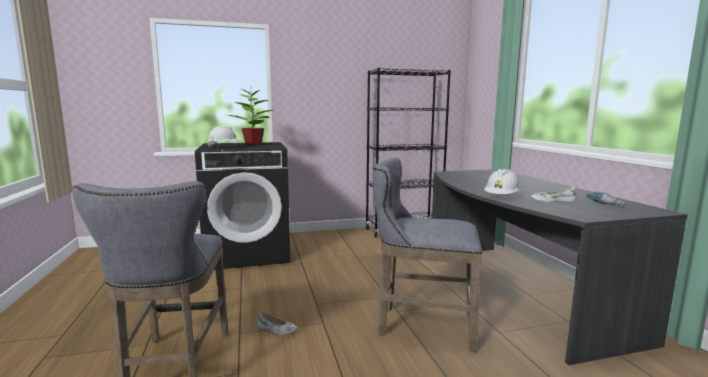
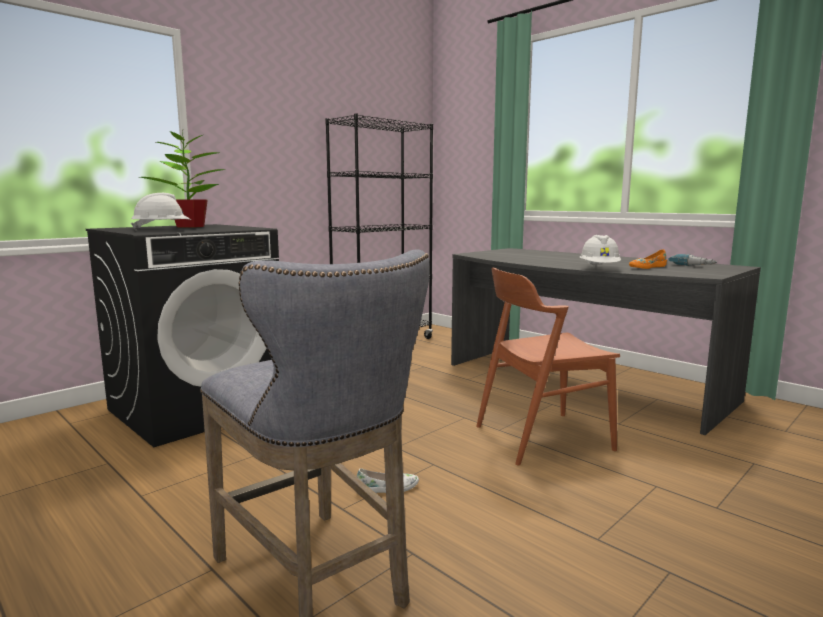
camera: 30 degrees left, 0 degrees up
(420, 325) = (542, 437): grey stool -> brown chair
(552, 201) = (646, 267): white shoe -> orange shoe

